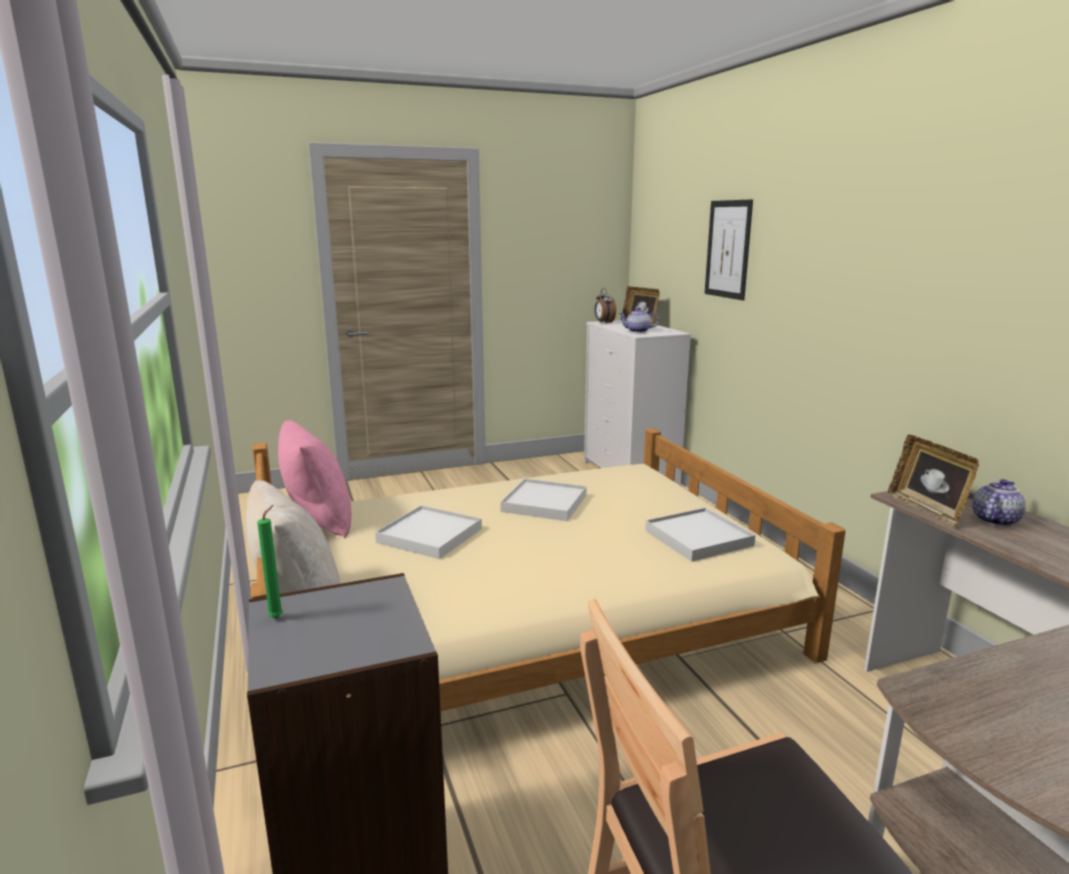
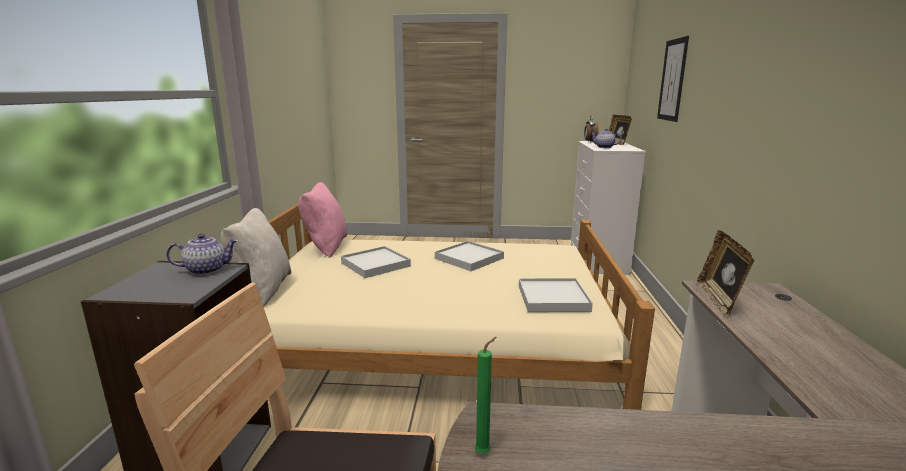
camera: 25 degrees right, 0 degrees up
(278, 617) = (155, 271): green candle -> green candle (484, 452)
(993, 520) = (779, 319): teapot -> teapot (207, 270)

